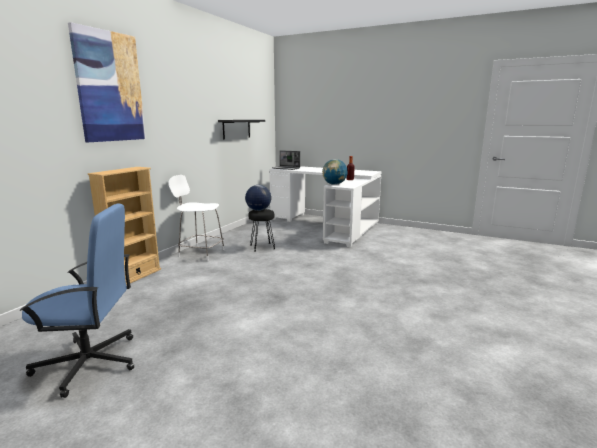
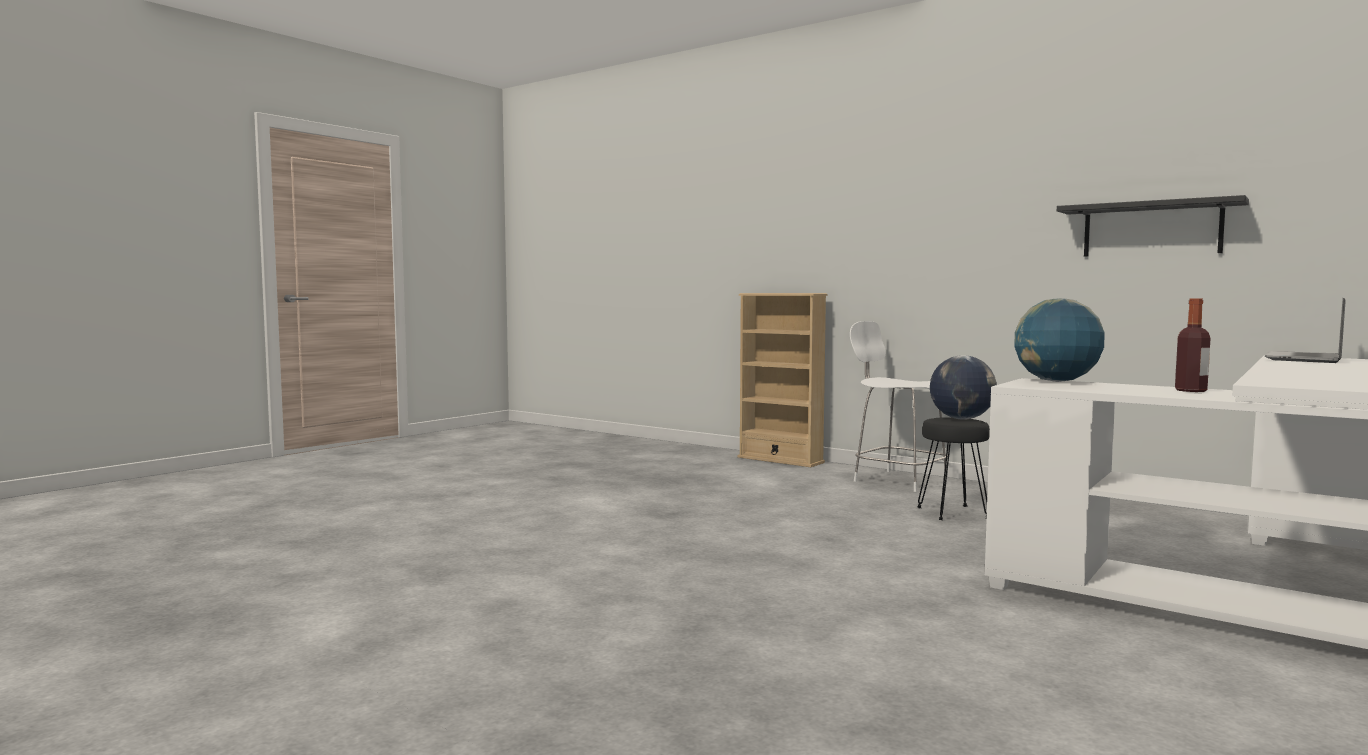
camera: 100 degrees right, 10 degrees down
(90, 363) = (559, 461): blue office chair -> none
(109, 87) = (808, 176): picture -> none
(200, 253) = (897, 480): white chair -> white chair turned 75 degrees counterclockwise

